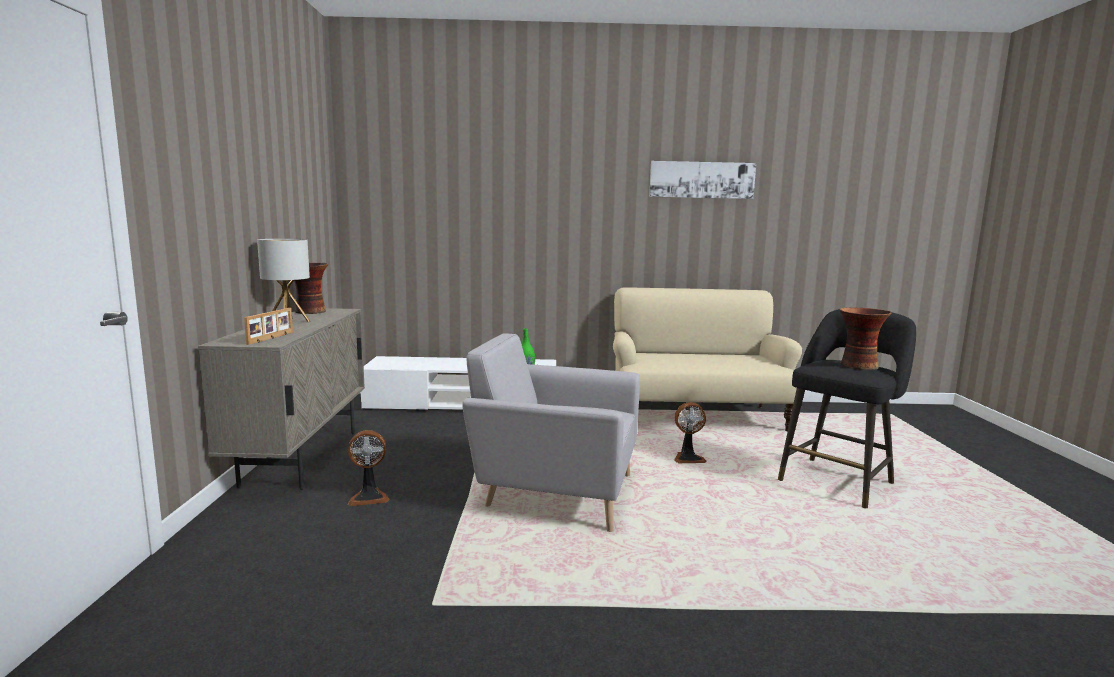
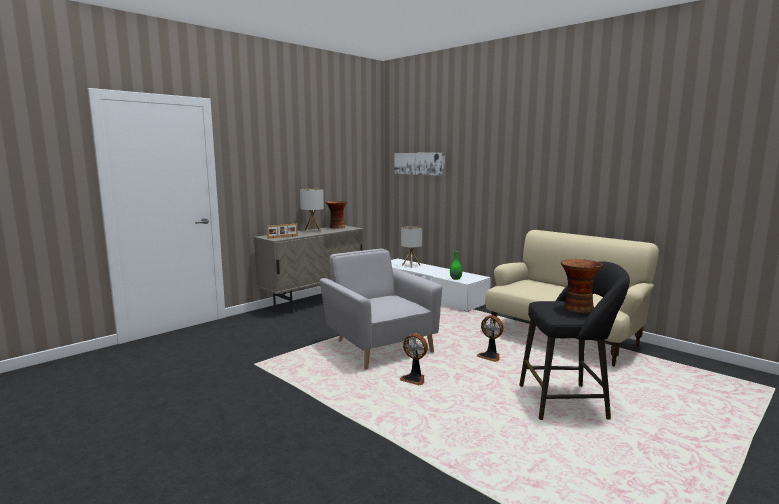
camera: 45 degrees right, 0 degrees up
(369, 497) = (306, 323): fan -> fan (414, 379)
(423, 362) = (411, 265): none -> table lamp
(701, 180) = (599, 146): picture -> picture (419, 163)

